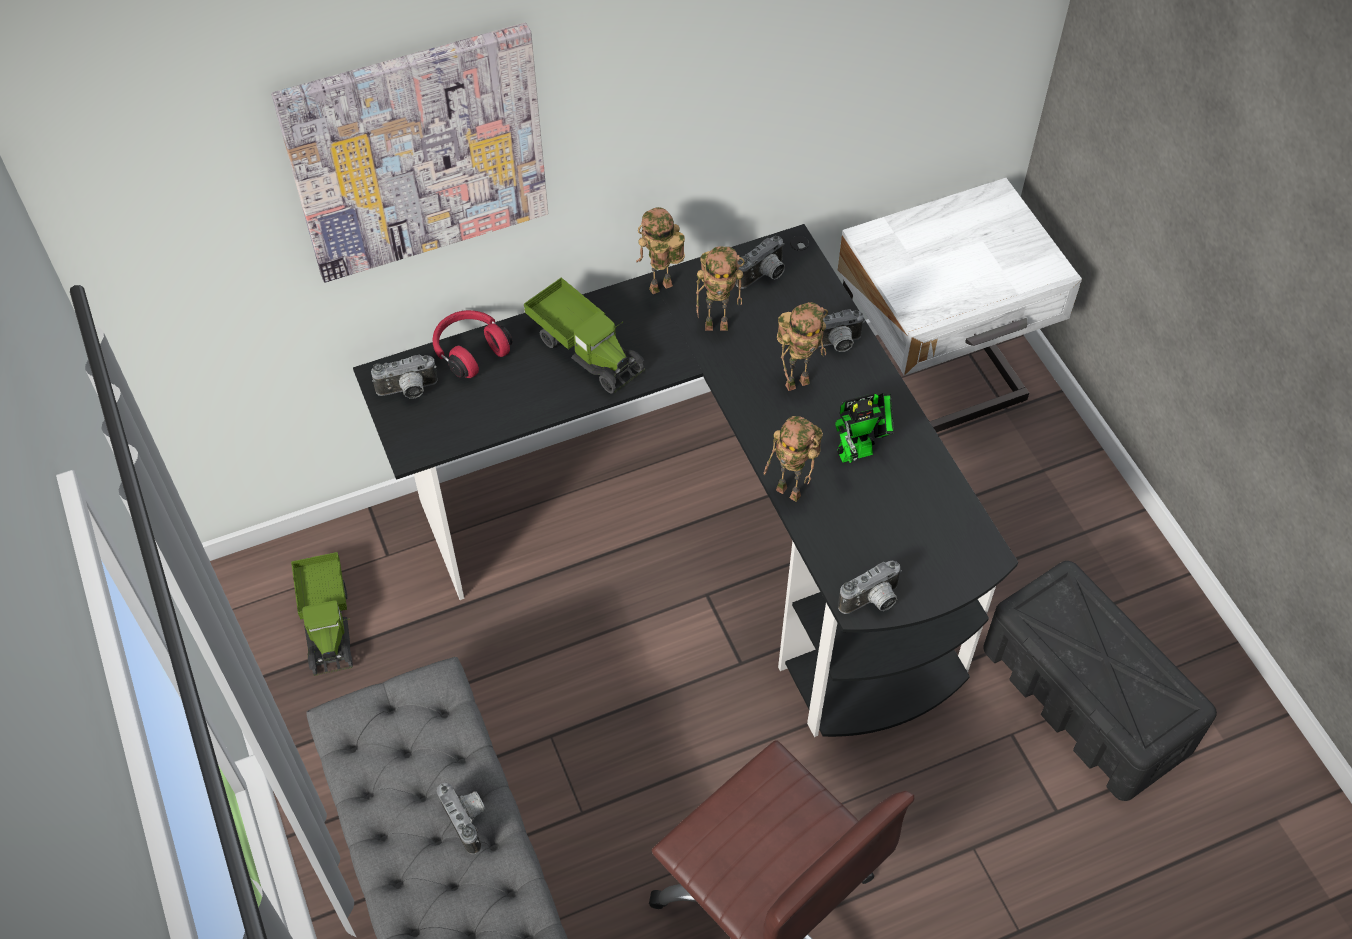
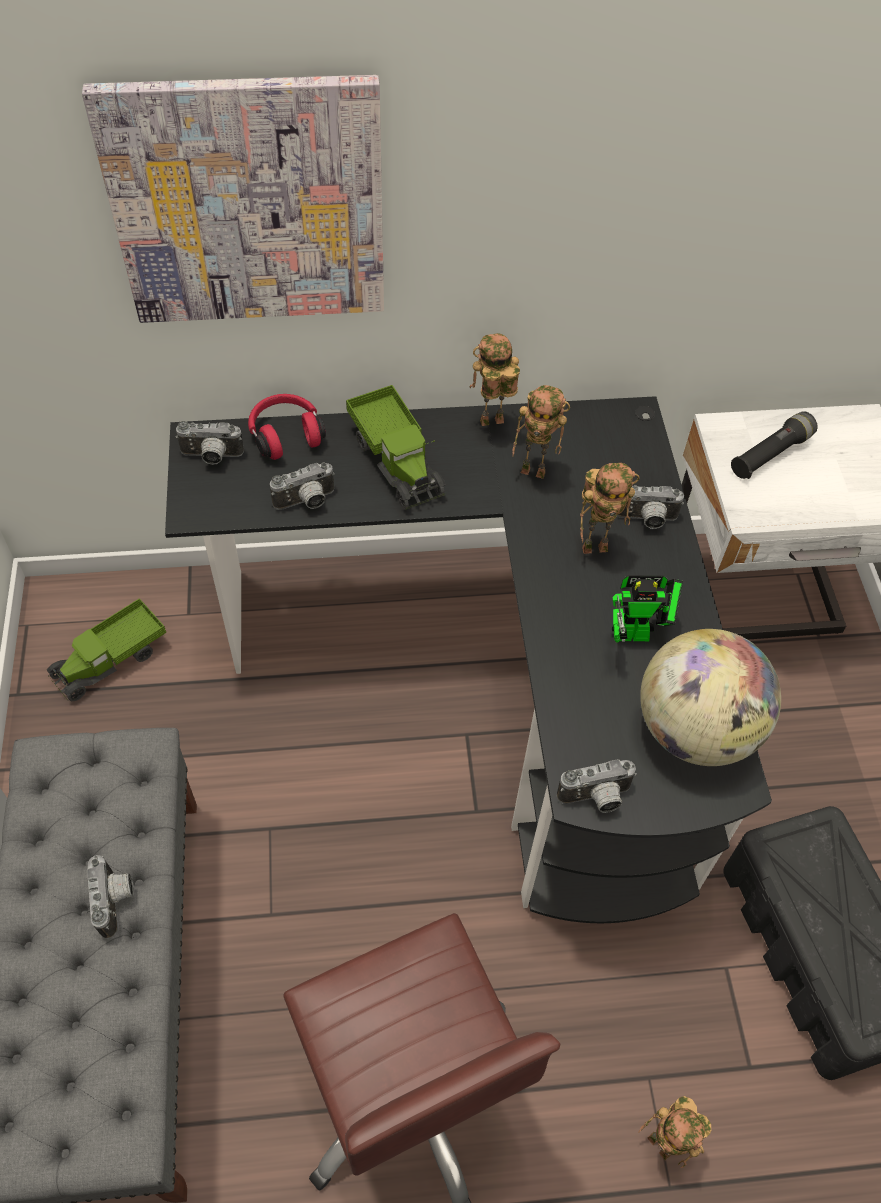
camera: 15 degrees right, 0 degrees up
(328, 622) = (111, 660): toy truck -> toy truck turned 45 degrees clockwise
(764, 276) = (598, 436): camera -> camera (306, 502)
(791, 491) = (550, 656): toy robot -> toy robot (663, 1145)
(922, 252) = (770, 454): none -> black flashlight
(936, 520) = (695, 729): none -> globe

